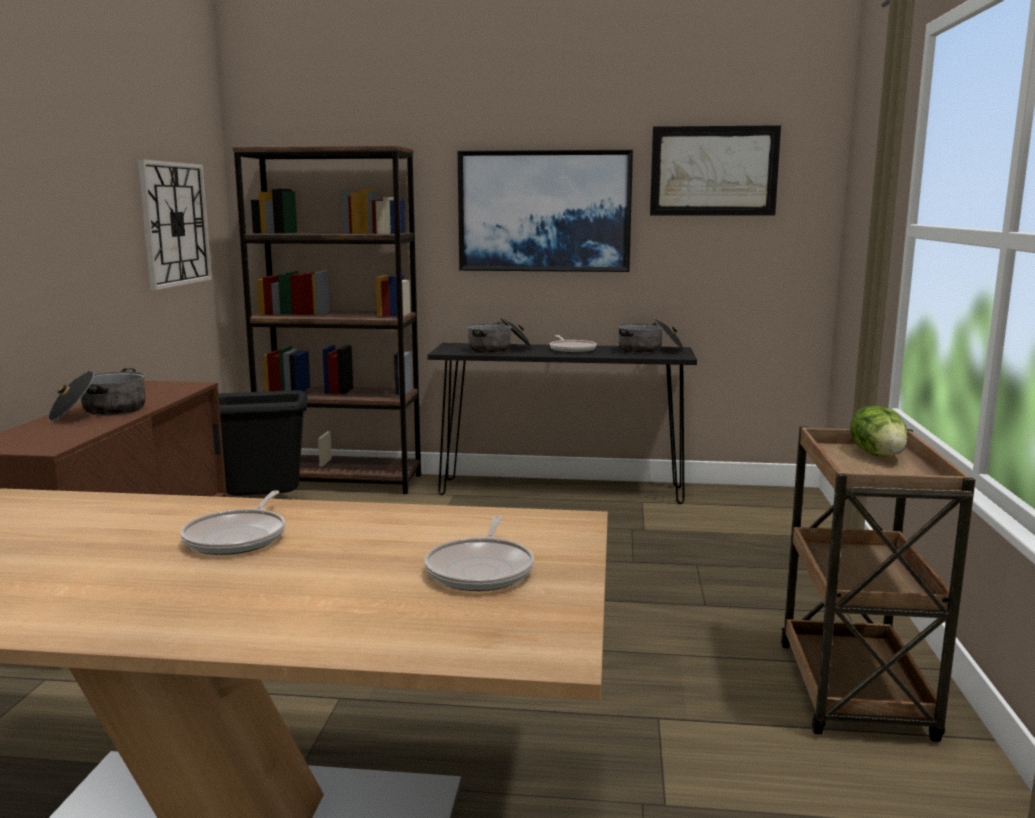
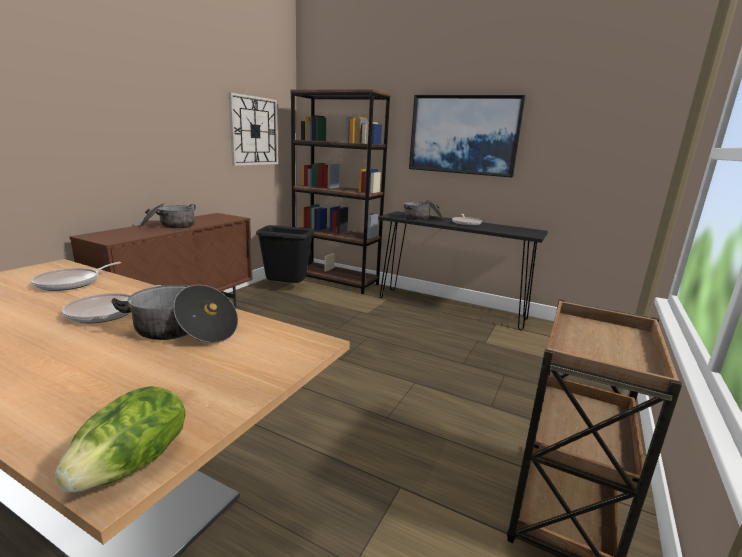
camera: 20 degrees right, 5 degrees up
(481, 570) = (196, 372): frying pan -> frying pan (71, 283)
(650, 350) = (516, 229): cooking pot -> cooking pot (183, 331)
(713, 171) = (581, 111): picture -> none
(878, 454) = (615, 335): lettuce -> lettuce (133, 464)

